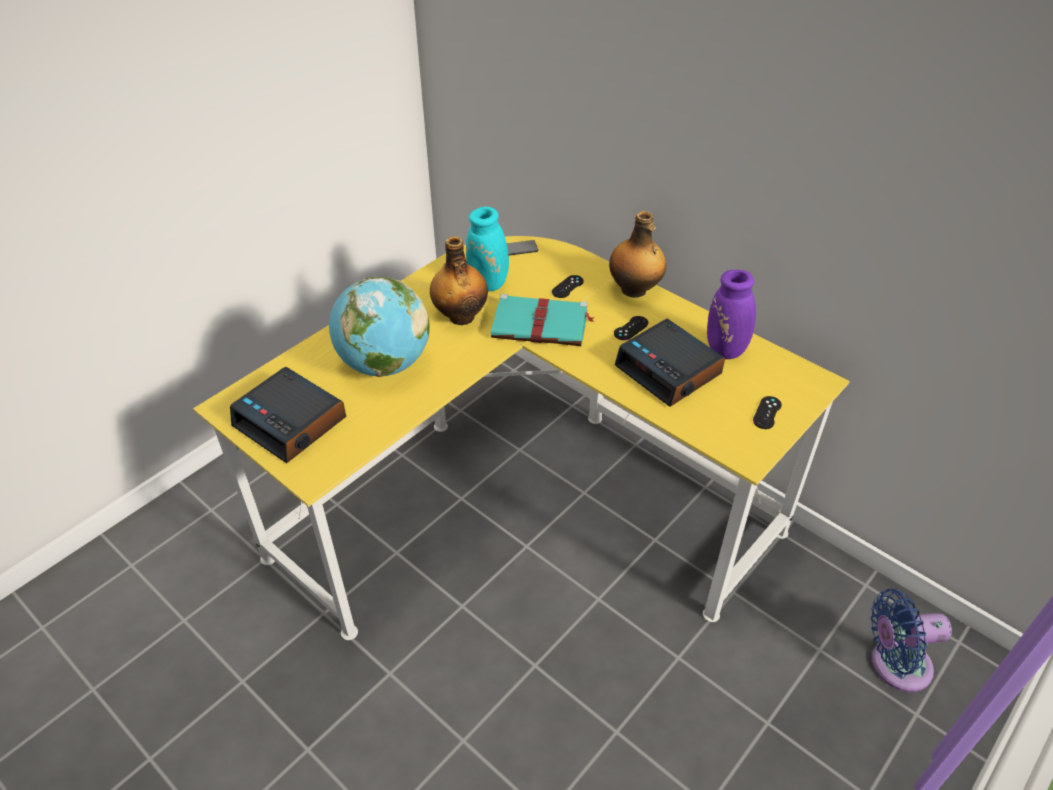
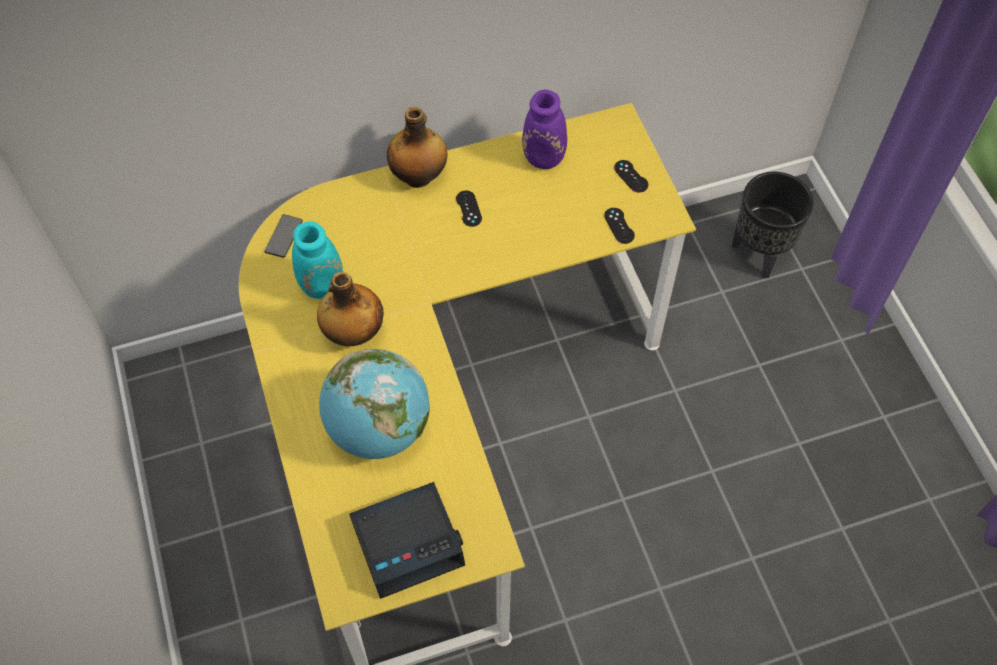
camera: 60 degrees left, 15 degrees up
(542, 324) = (414, 273): turquoise book -> none
(567, 287) = (375, 225): black game controller -> black game controller (619, 226)
(669, 370) = (541, 212): alarm clock -> none
(894, 665) = (760, 254): blue fan -> black planter

